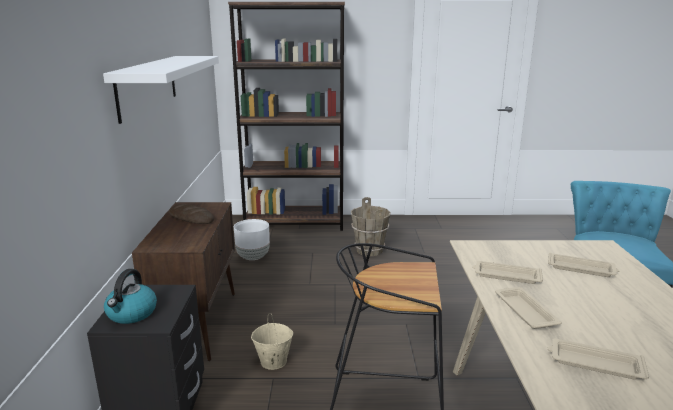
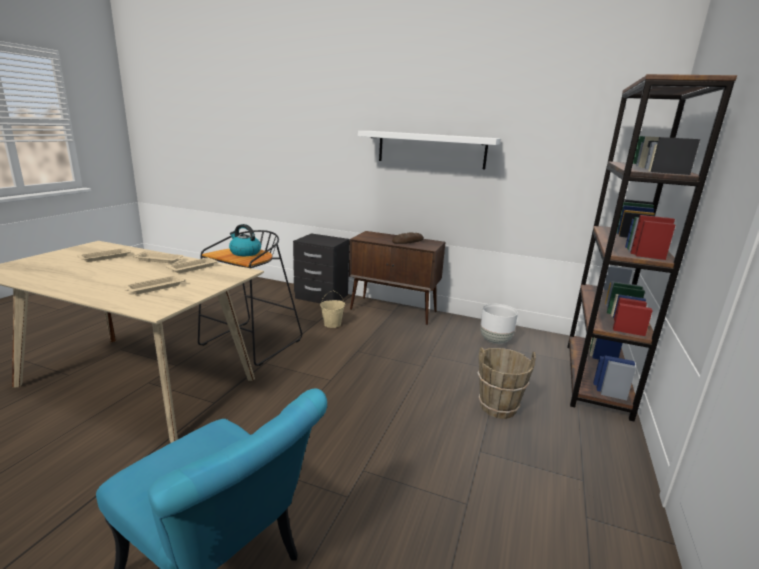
camera: 110 degrees right, 0 degrees up
(131, 314) = (317, 237): kettle -> kettle (245, 253)

